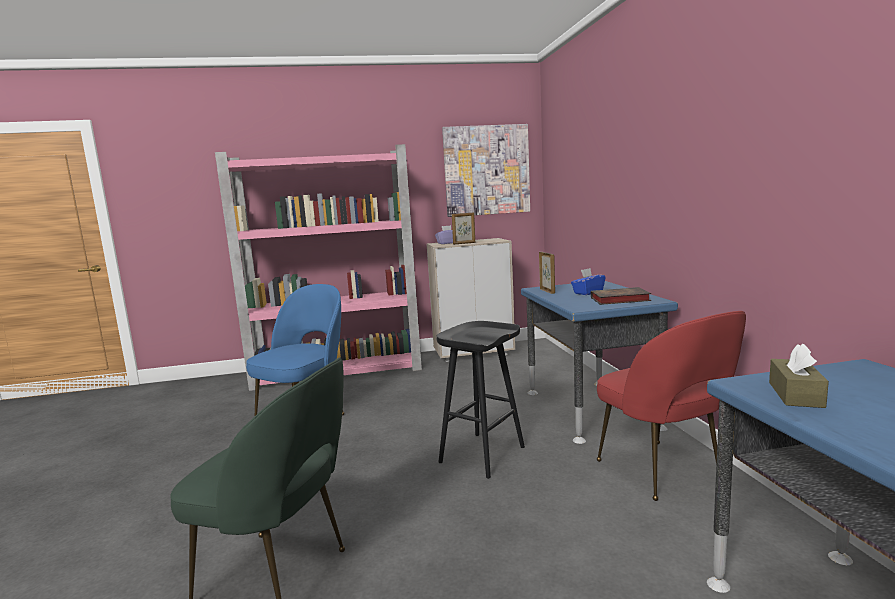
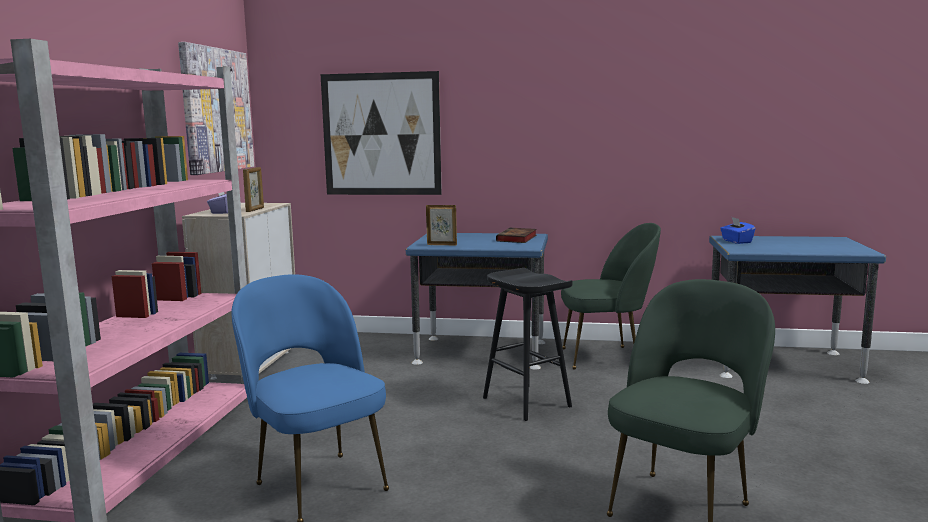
camera: 70 degrees left, 0 degrees up
(588, 183) = (381, 134): none -> picture
(588, 292) = (473, 240): blue tissue box -> blue tissue box (736, 241)
(664, 474) = (607, 358): red chair -> green chair
(795, 394) = (758, 248): brown tissue box -> none

